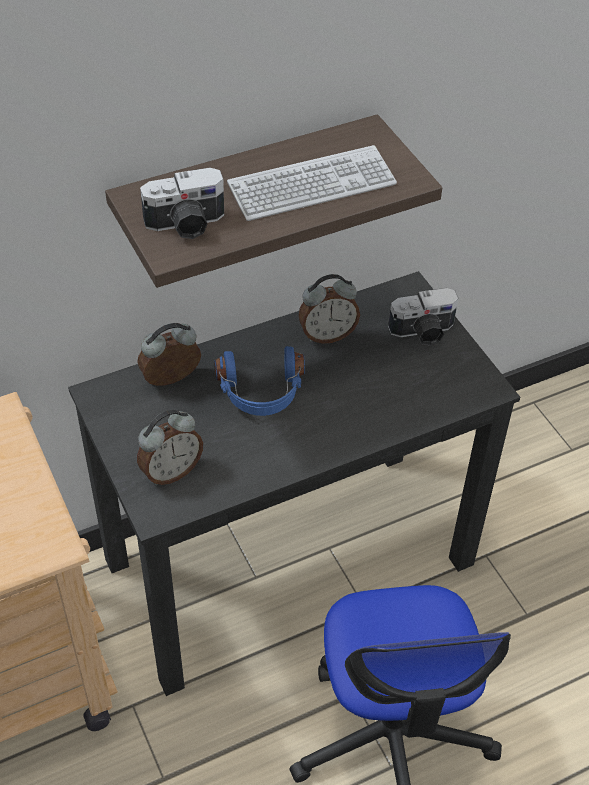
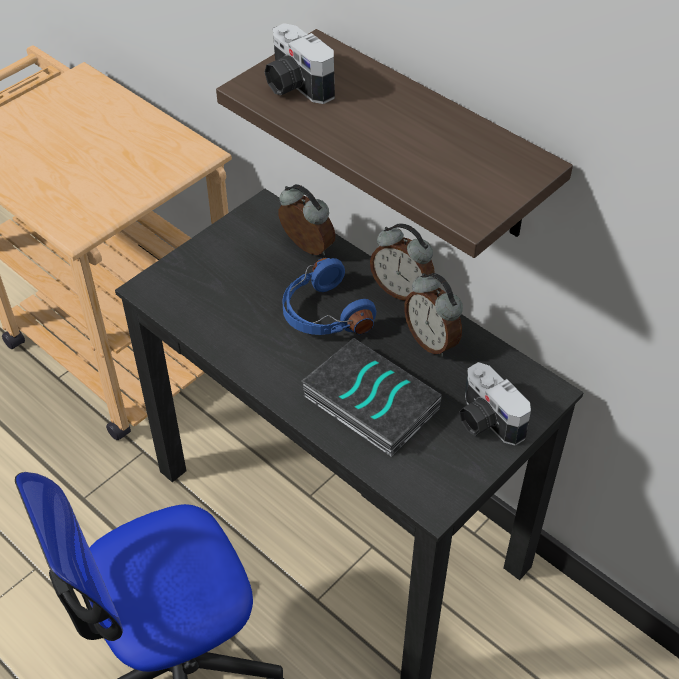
camera: 70 degrees right, 0 degrees up
(171, 471) = (198, 283): alarm clock -> alarm clock (401, 290)
(312, 186) = (408, 147): keyboard -> none
(374, 395) = (368, 403): none -> book

